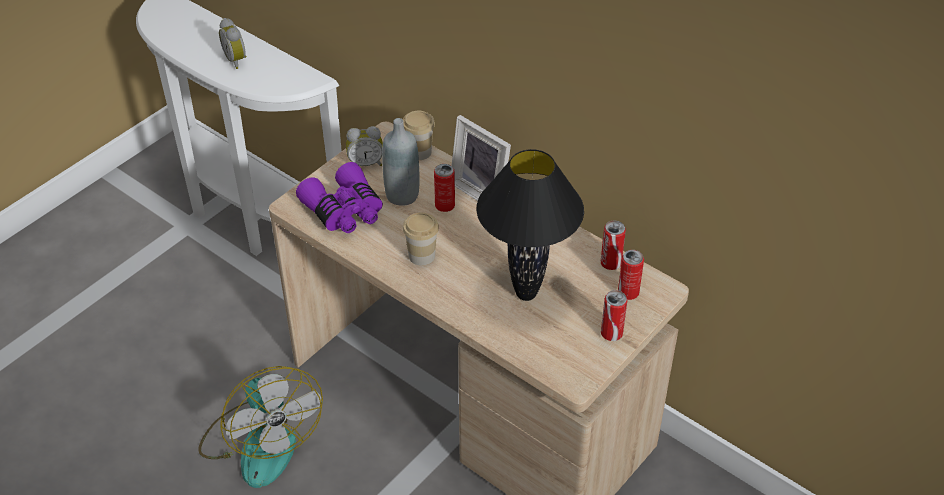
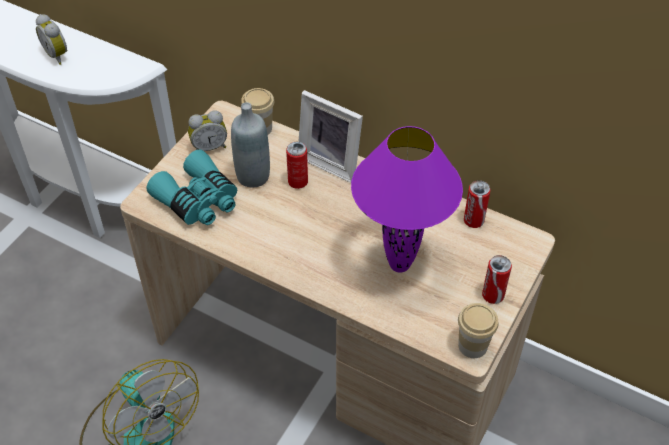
camera: 10 degrees left, 5 degrees up
(344, 211) = (198, 200): purple binoculars -> turquoise binoculars
(421, 255) = (286, 238): cup -> cup (472, 345)
(525, 294) = (399, 266): black table lamp -> purple table lamp
(628, 292) = (498, 249): can -> none

